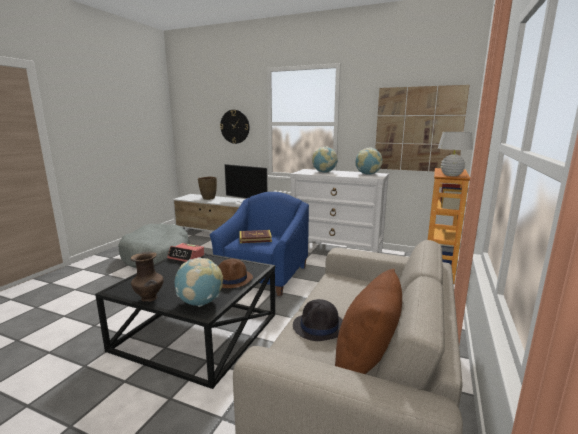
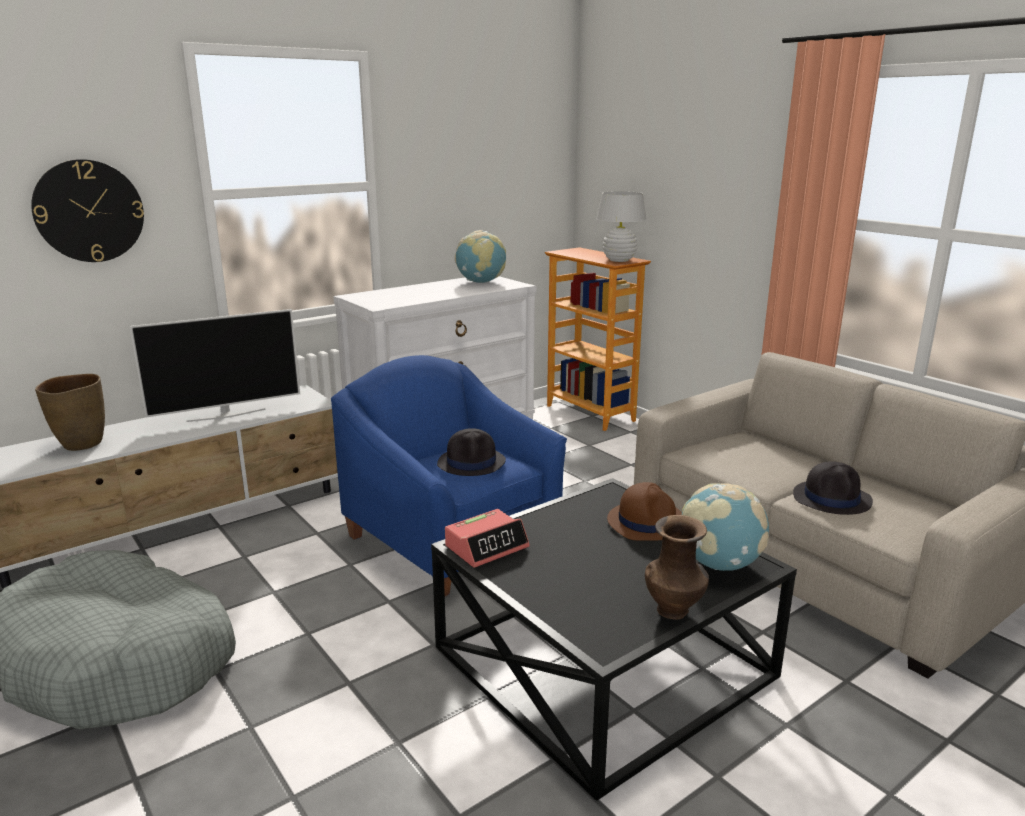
camera: 60 degrees left, 5 degrees up
(255, 238) = (472, 463): book -> black hat
(324, 172) = (409, 294): globe -> none
(366, 362) = (911, 497): brown pillow -> none
(418, 129) = (507, 188): picture -> none

